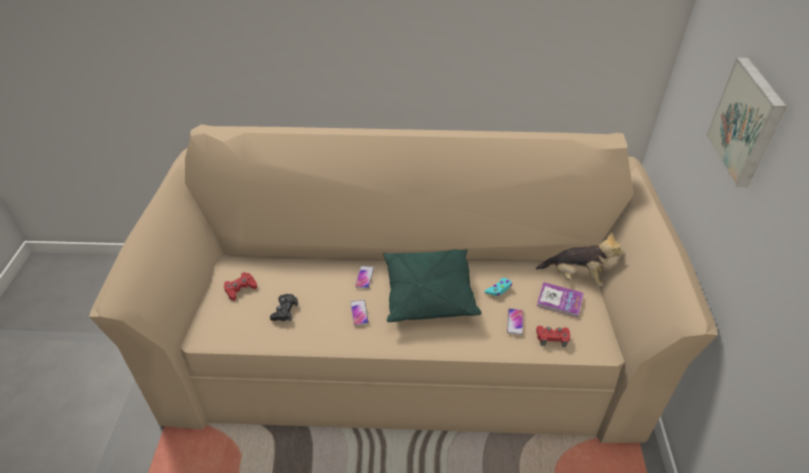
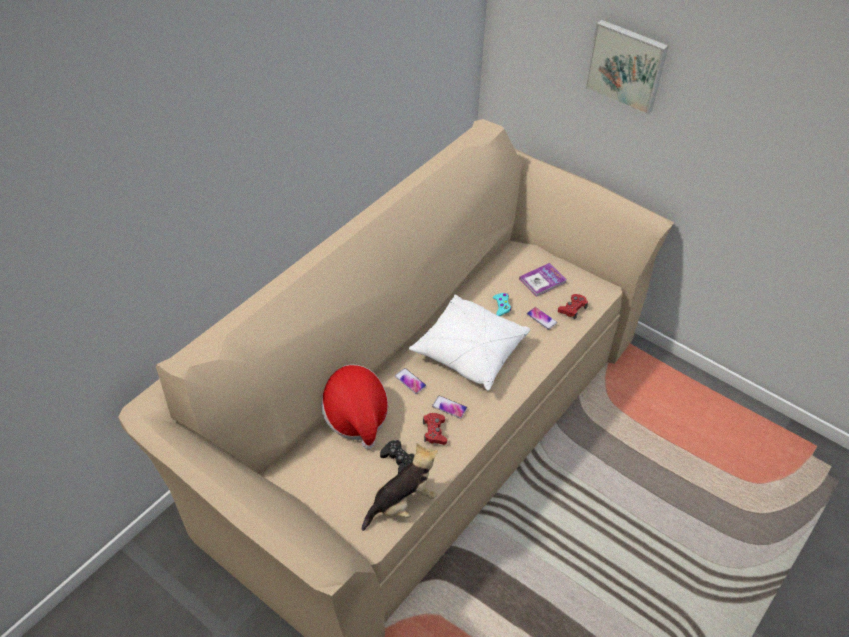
camera: 55 degrees left, 5 degrees up
(240, 288) = (335, 481): red game controller -> red game controller (434, 432)
(306, 267) = (355, 416): none -> hat
(428, 294) = (469, 351): green pillow -> white pillow
(576, 277) = (524, 256): plush toy -> plush toy (402, 503)

